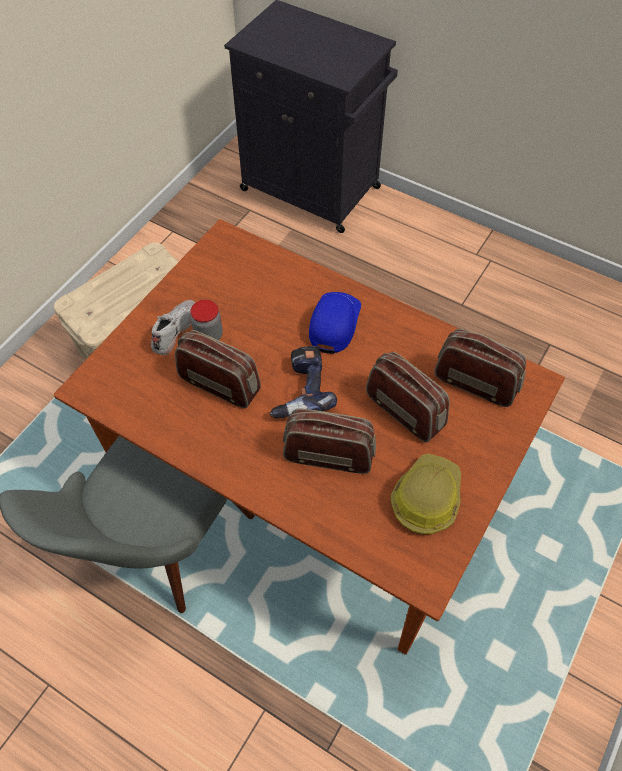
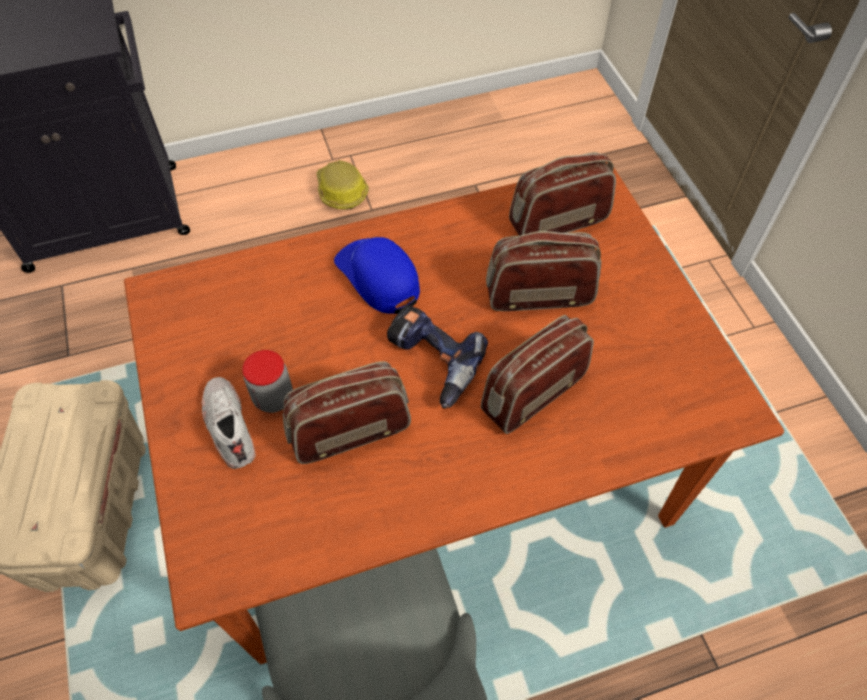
camera: 50 degrees left, 0 degrees up
(426, 498) = (650, 348): hard hat -> hard hat (341, 191)

